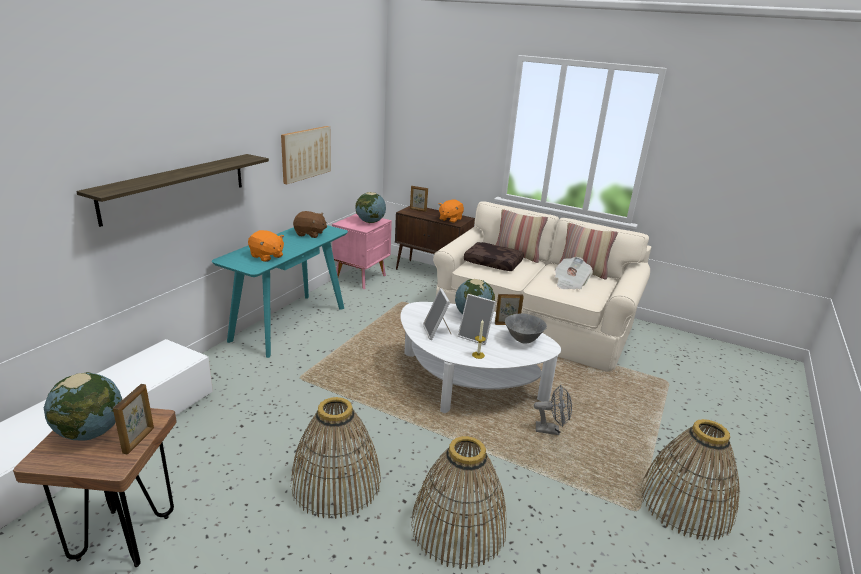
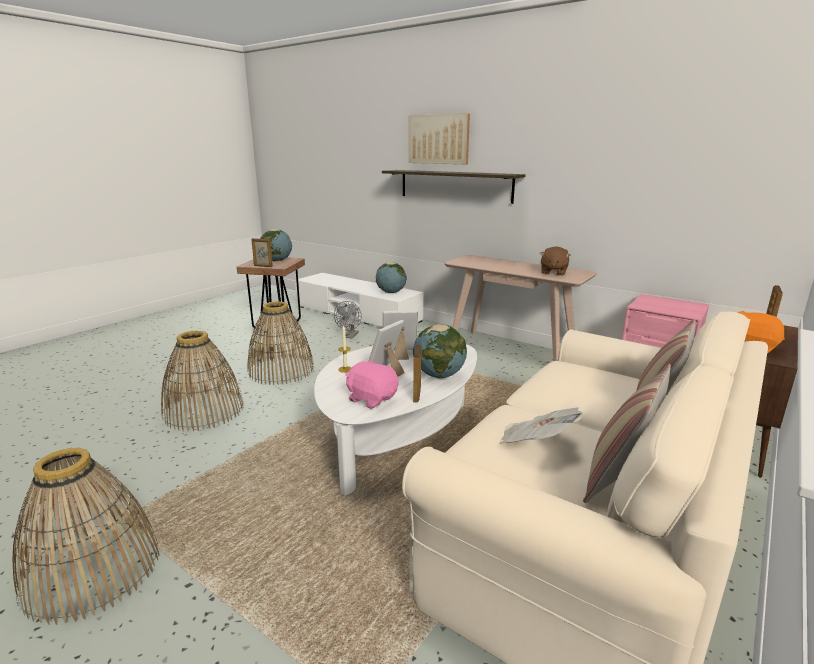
camera: 100 degrees right, 5 degrees down
(266, 256) = (483, 264): orange plush toy -> none
(289, 323) = (511, 350): turquoise console table -> beige console table
(305, 153) = (611, 192): picture -> picture (438, 139)
(370, 222) = (673, 308): globe -> globe (391, 292)
(494, 262) = (597, 384): brown pillow -> none
(523, 340) = (372, 399): grey bowl -> pink plush toy
(551, 430) = (286, 484): grey fan -> grey fan (350, 336)

